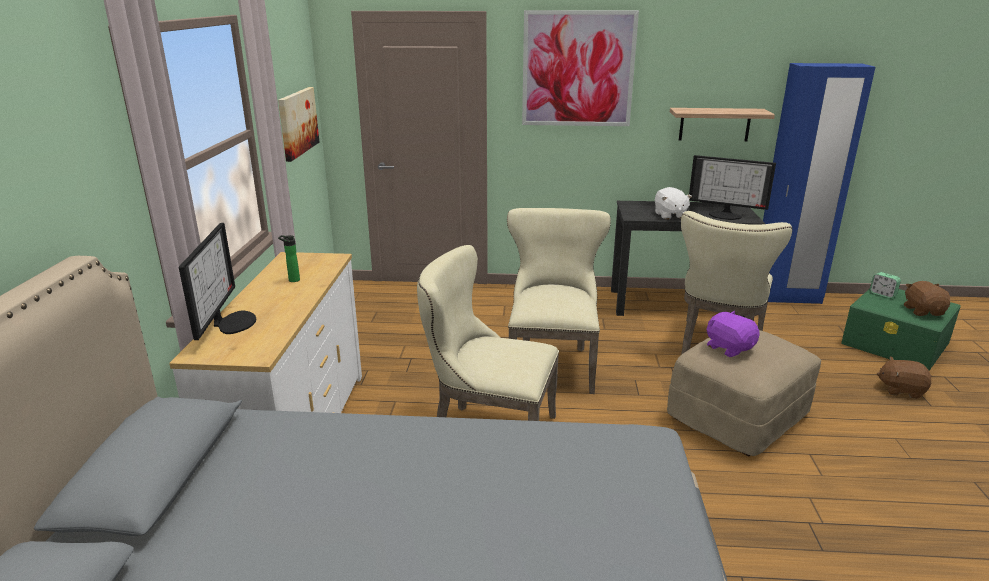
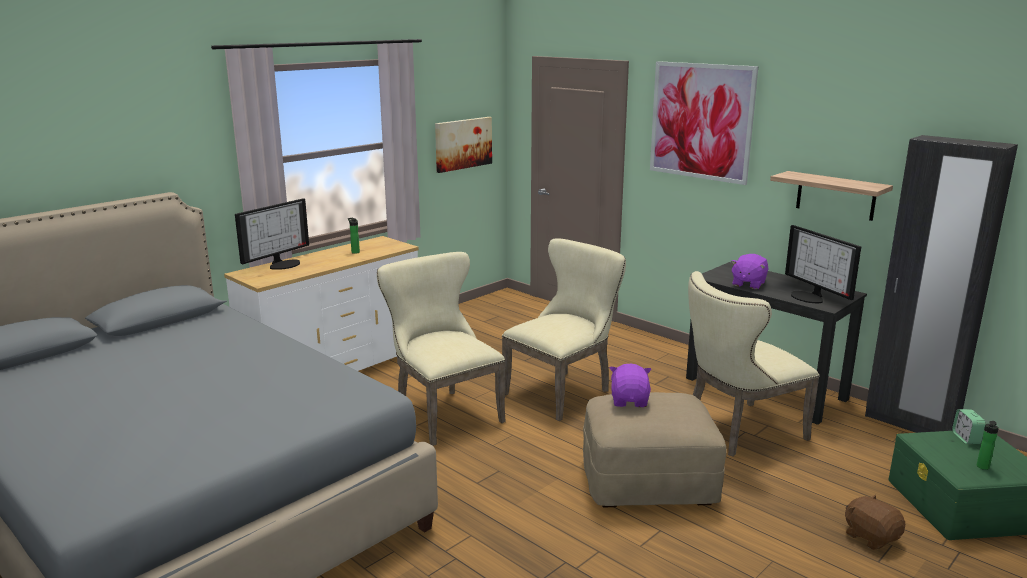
camera: 40 degrees right, 5 degrees down
(669, 215) = (748, 284): white plush toy -> purple plush toy
(786, 298) = (910, 424): blue wardrobe -> black wardrobe
(923, 311) = (982, 467): brown plush toy -> bottle

